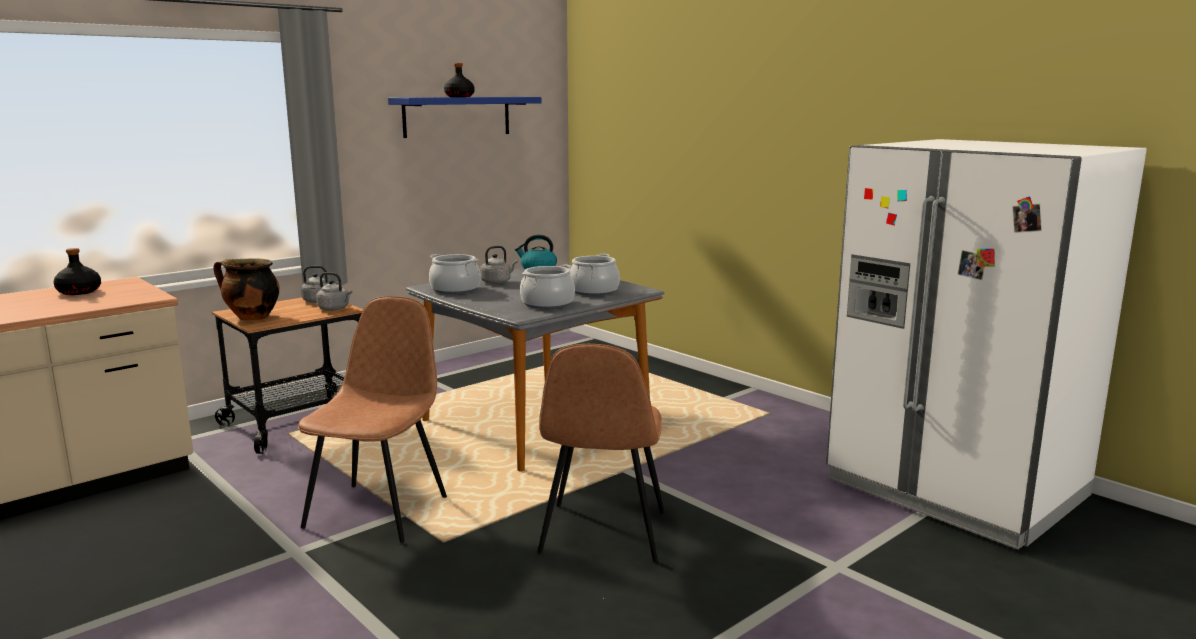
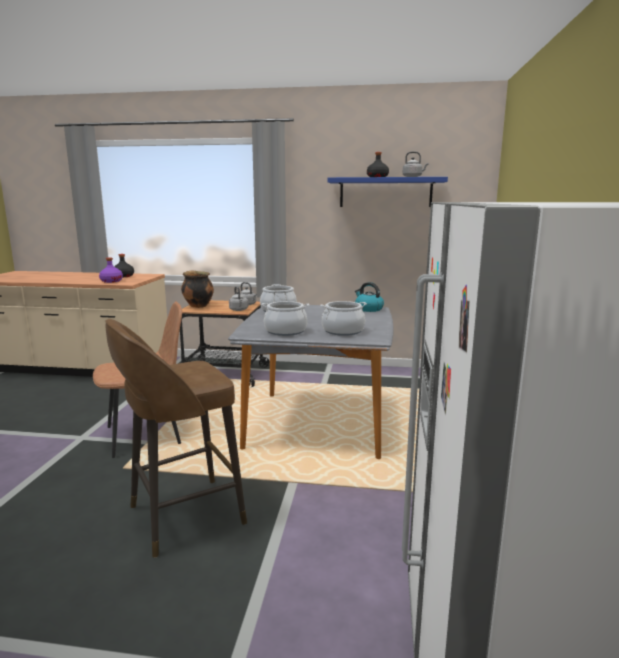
camera: 50 degrees right, 0 degrees up
(103, 301) = (111, 281): none -> purple bottle
(497, 282) = (315, 311): grey kettle -> grey kettle (413, 177)
(602, 534) = (182, 516): brown chair -> brown stool

